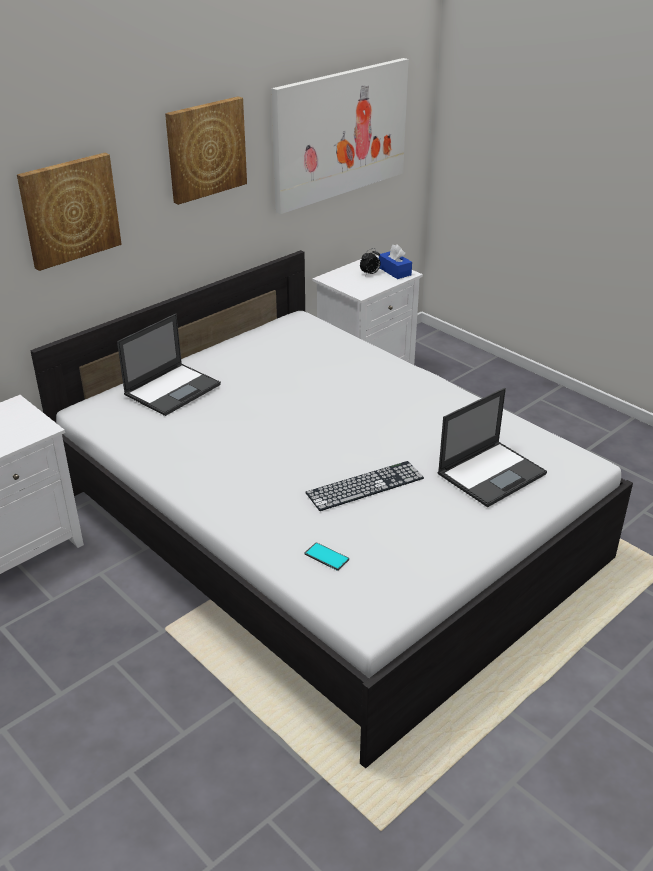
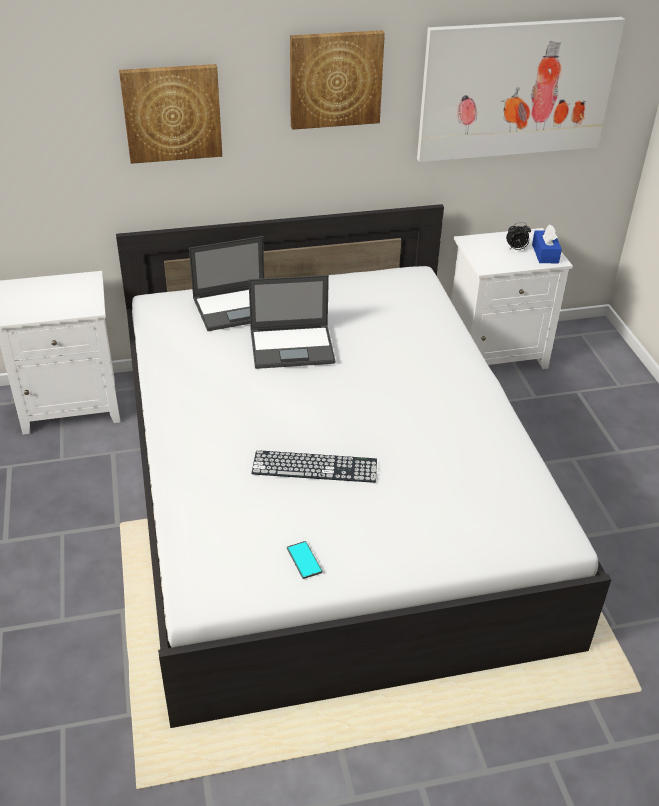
camera: 30 degrees right, 5 degrees up
(326, 557) = (216, 520): phone -> phone (304, 560)
(492, 473) = (447, 505): laptop -> laptop (293, 347)

